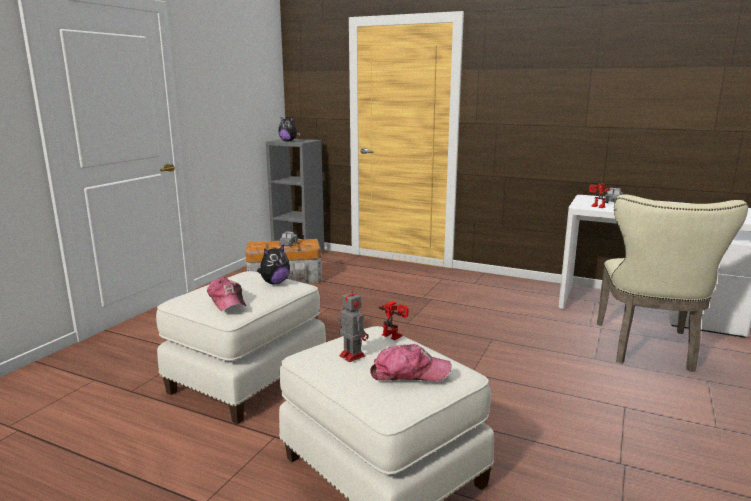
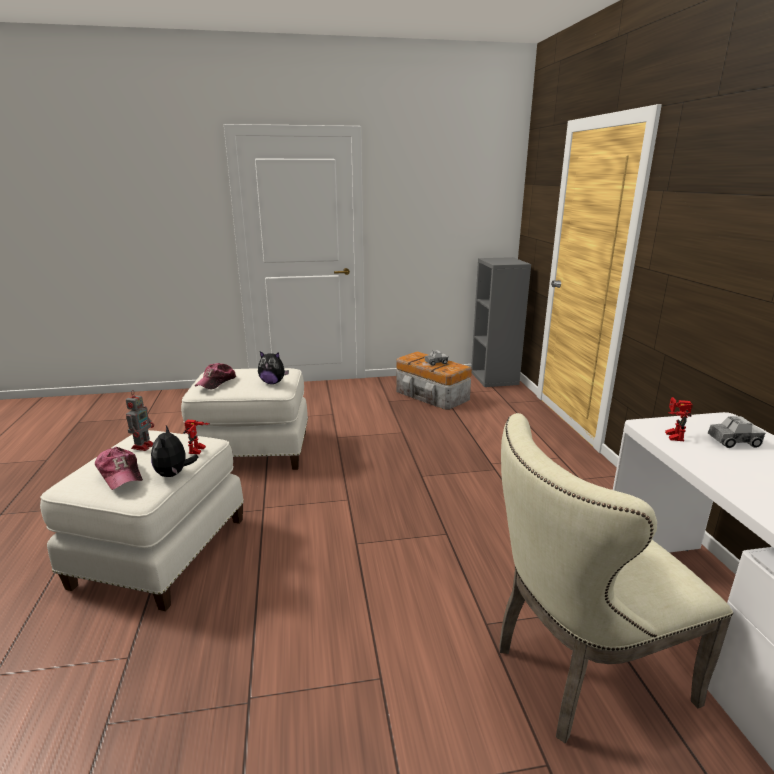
camera: 55 degrees right, 5 degrees up
(288, 141) = (493, 261): plush toy -> plush toy (174, 474)

